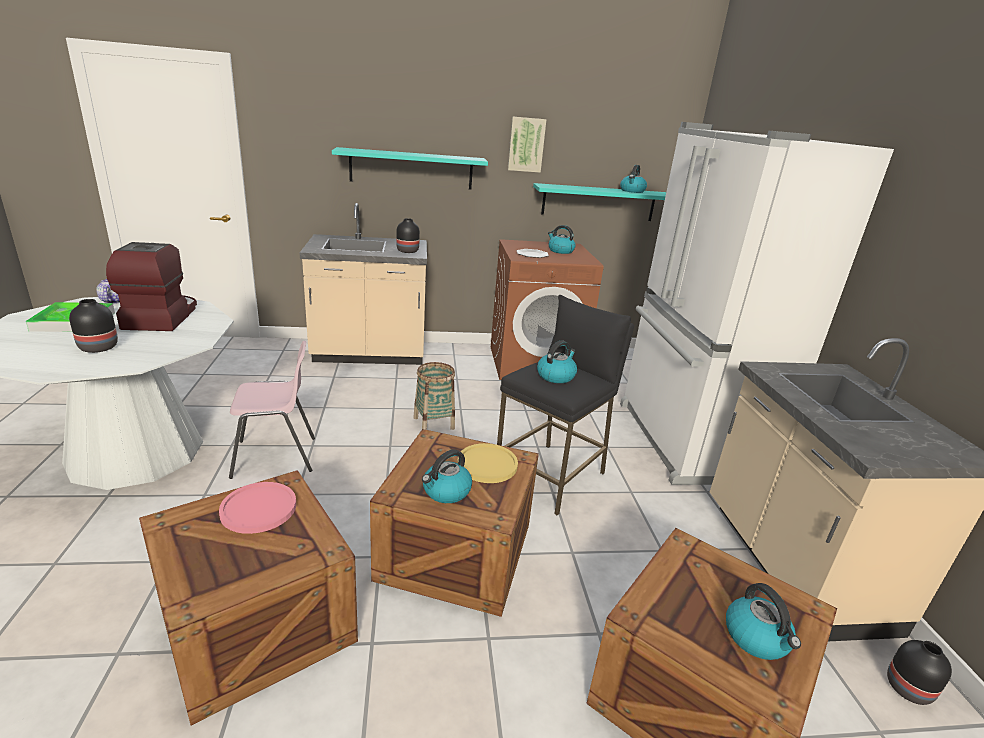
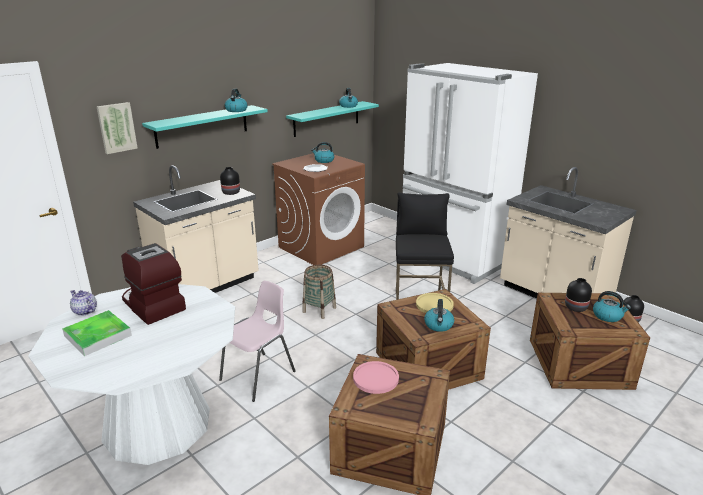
camera: 35 degrees left, 0 degrees up
(99, 348) = (167, 340): black vase -> black vase (576, 307)
(526, 144) = (277, 88): picture -> picture (116, 127)
(556, 376) = (423, 242): kettle -> kettle (236, 110)

